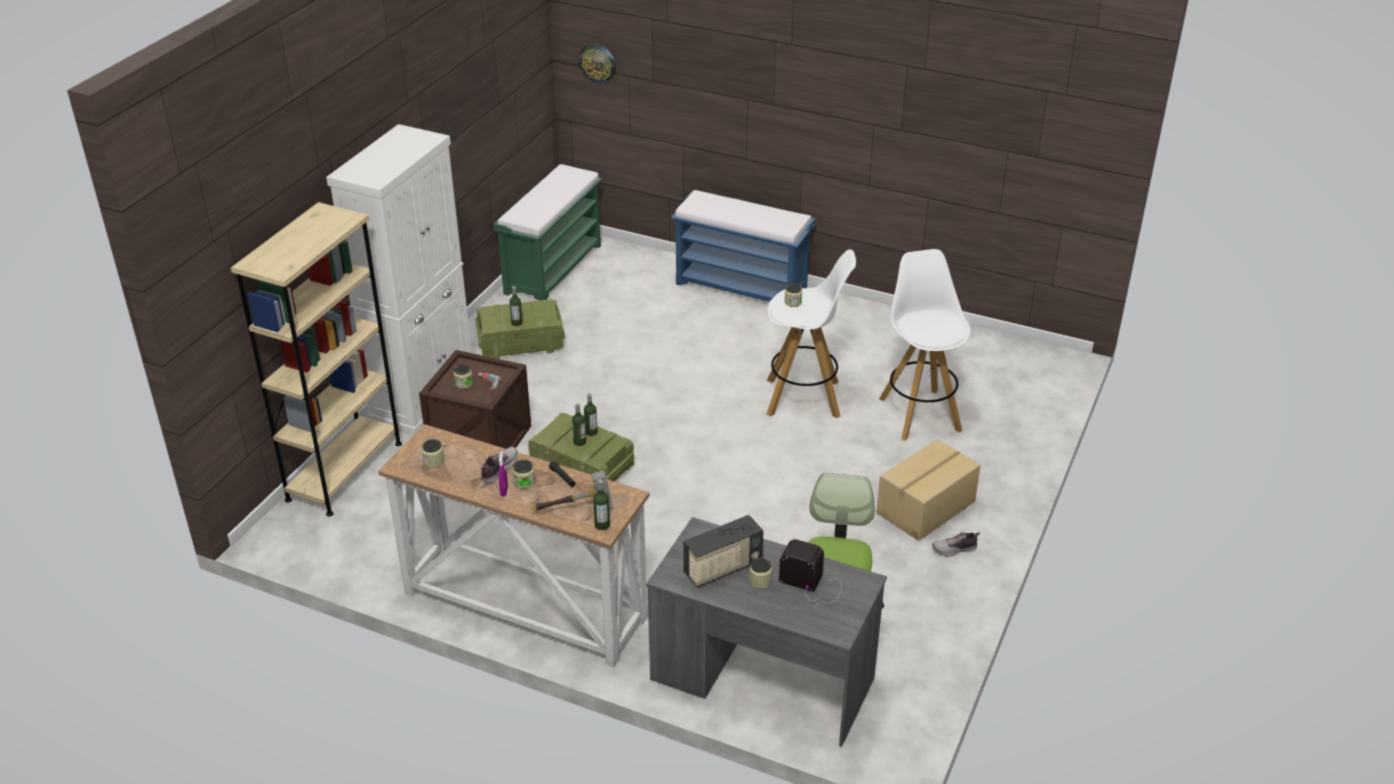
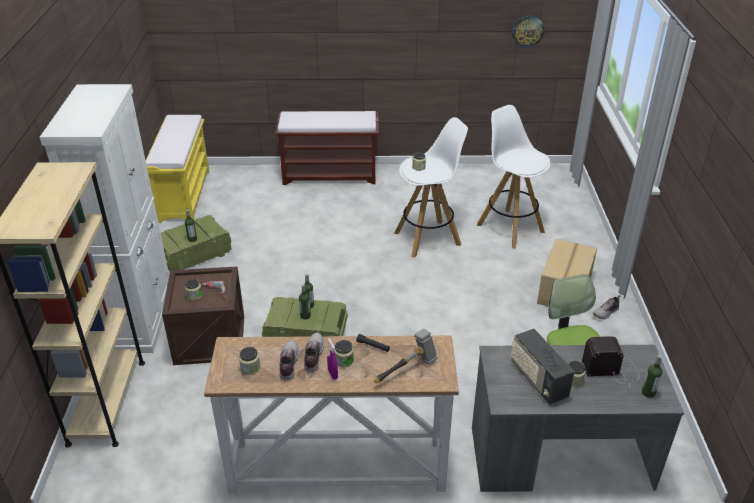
camera: 25 degrees left, 0 degrees up
(470, 469) = (288, 364): none -> shoe
(553, 268) = (184, 195): green bench -> yellow bench
(597, 63) = (187, 26): wall clock -> wall clock (527, 31)
(602, 525) = (438, 376): bottle -> bottle (648, 393)
(723, 568) = (538, 380): radio -> radio turned 120 degrees clockwise
(742, 286) = (330, 175): blue bench -> brown bench

